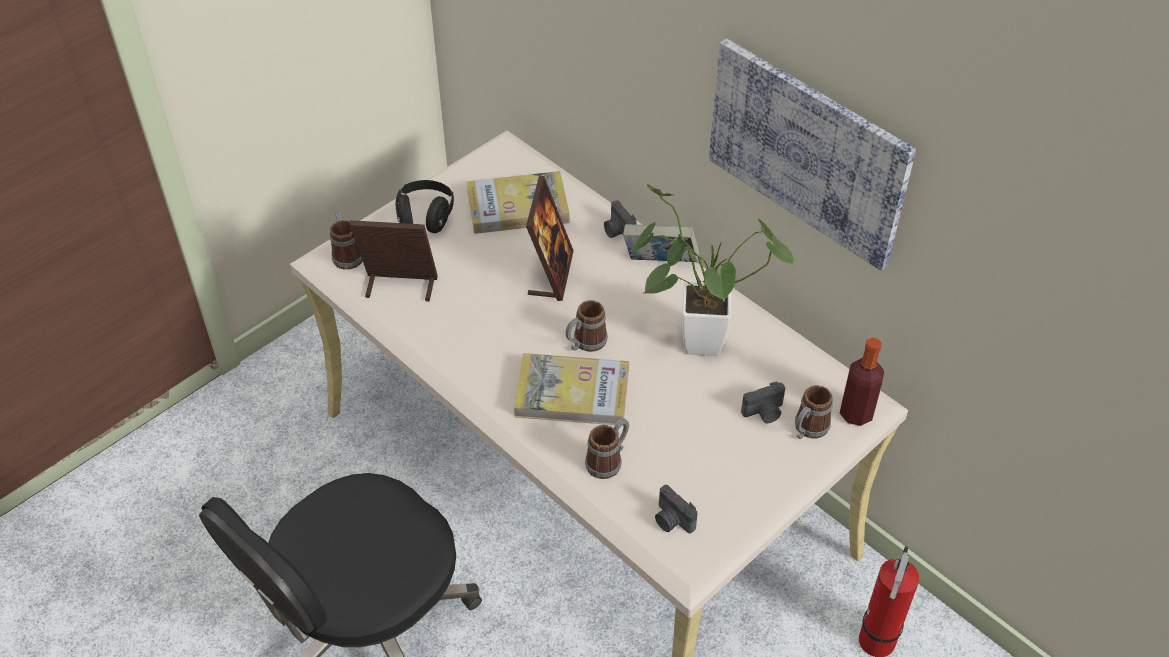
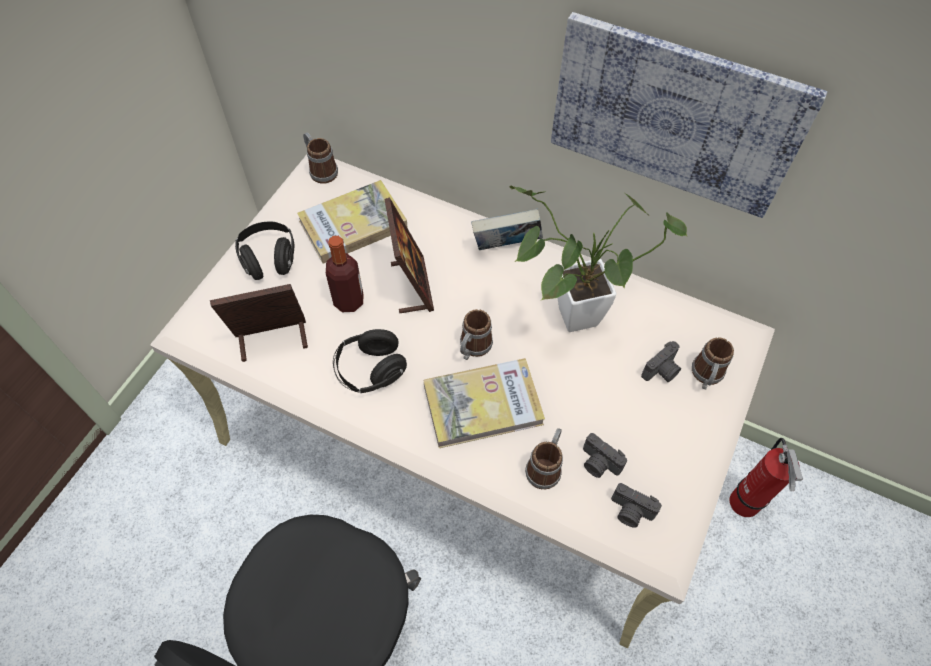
camera: 20 degrees left, 10 degrees up
(346, 254) = (205, 319): mug -> mug (320, 170)
(479, 336) = (370, 371): none -> black headphones
(618, 232) = (455, 225): camera -> camera (598, 464)
(856, 413) = (738, 347): bottle -> bottle (349, 301)

